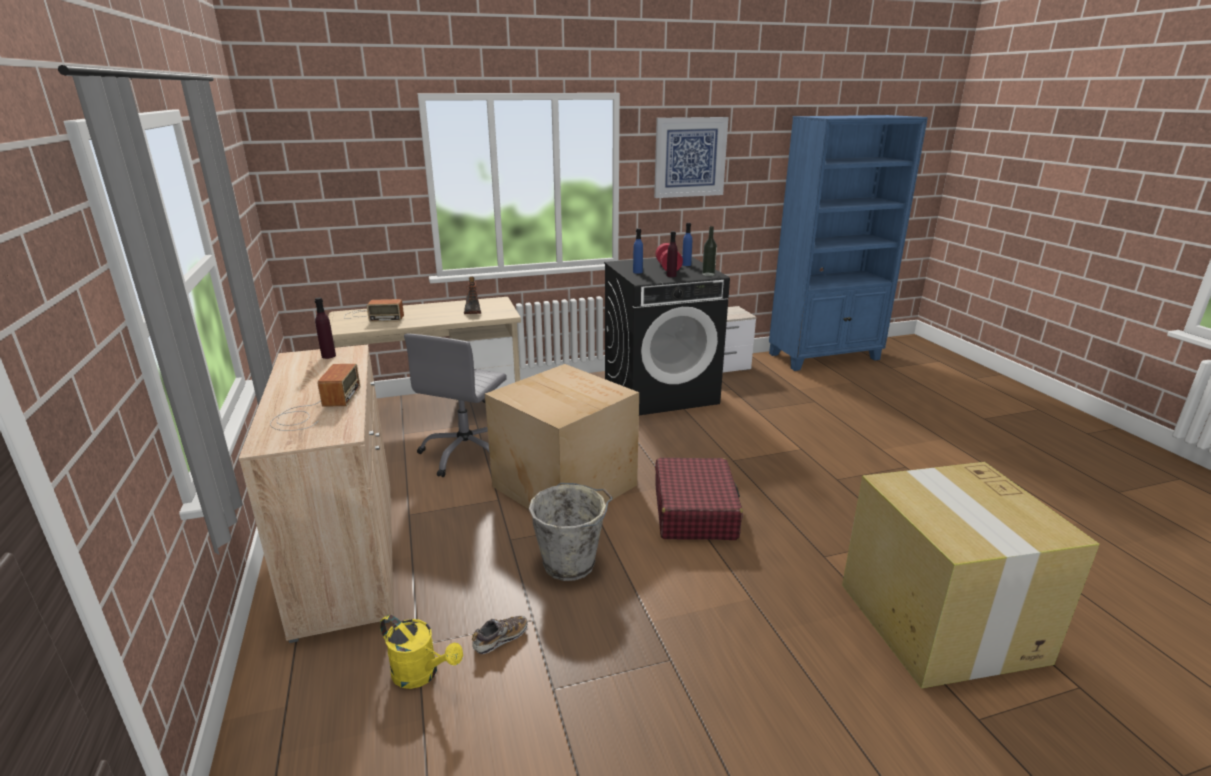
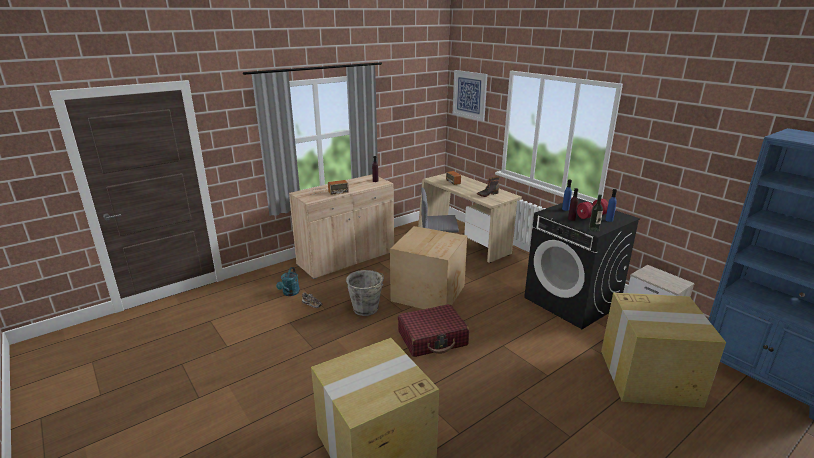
camera: 70 degrees right, 0 degrees up
(422, 674) = (290, 293): yellow watering can -> turquoise watering can
(690, 157) = (671, 142): picture -> picture (469, 95)
(814, 398) = (650, 377): none -> cardboard box

